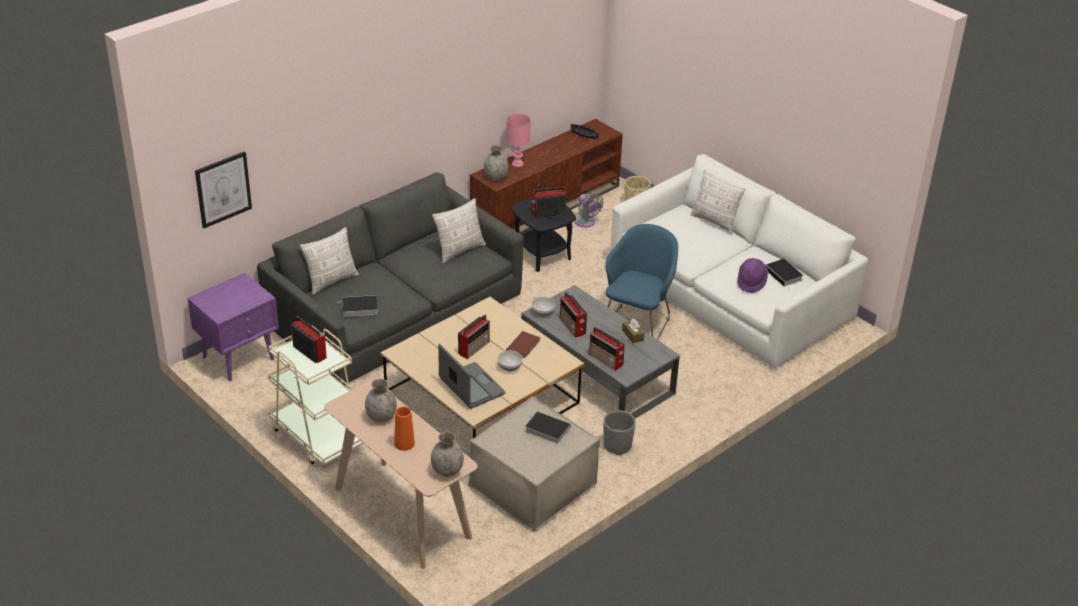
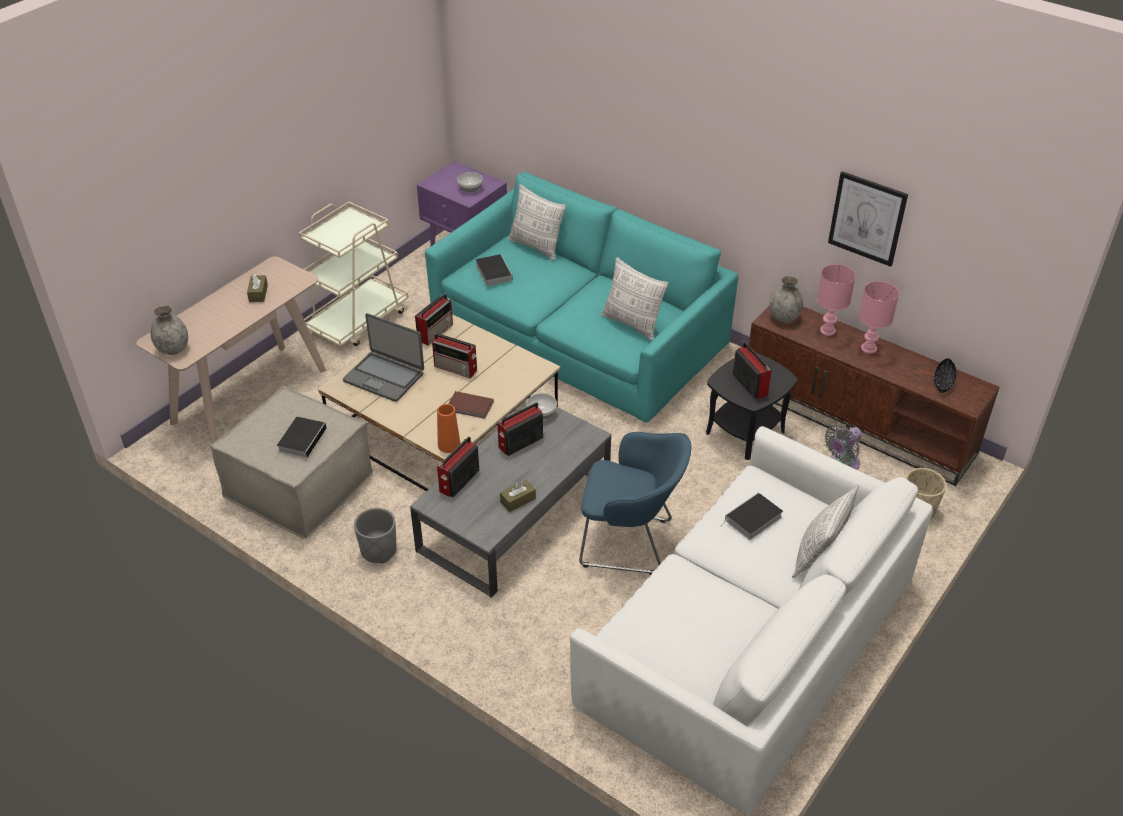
camera: 80 degrees right, 5 degrees up
(223, 189) = (498, 80): picture -> picture (867, 218)
(309, 351) = (352, 229): radio -> radio (436, 332)
(381, 417) = (258, 293): grey vase -> brown tissue box
(395, 310) = (580, 333): grey sofa -> turquoise sofa
(404, 443) = (216, 314): orange vase -> orange vase (449, 445)
(471, 387) = (384, 377): laptop -> laptop turned 75 degrees clockwise
(509, 366) = (427, 400): bowl -> bowl (470, 188)
(543, 153) = (869, 349): none -> pink table lamp
(751, 282) = (674, 612): purple hat -> none
(784, 275) = (707, 652): book -> book (752, 520)

